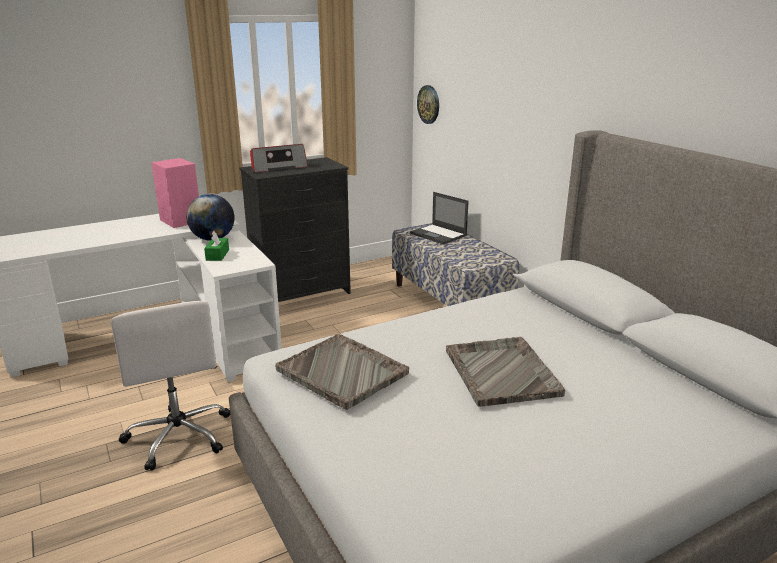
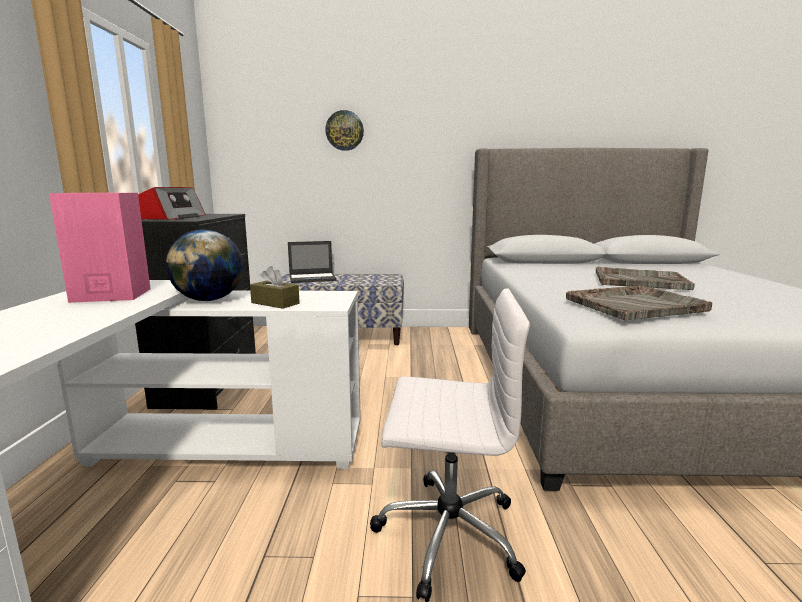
camera: 60 degrees left, 10 degrees down
(217, 255) = (275, 303): green tissue box -> brown tissue box
(429, 104) = (242, 164): wall clock -> wall clock (344, 130)

